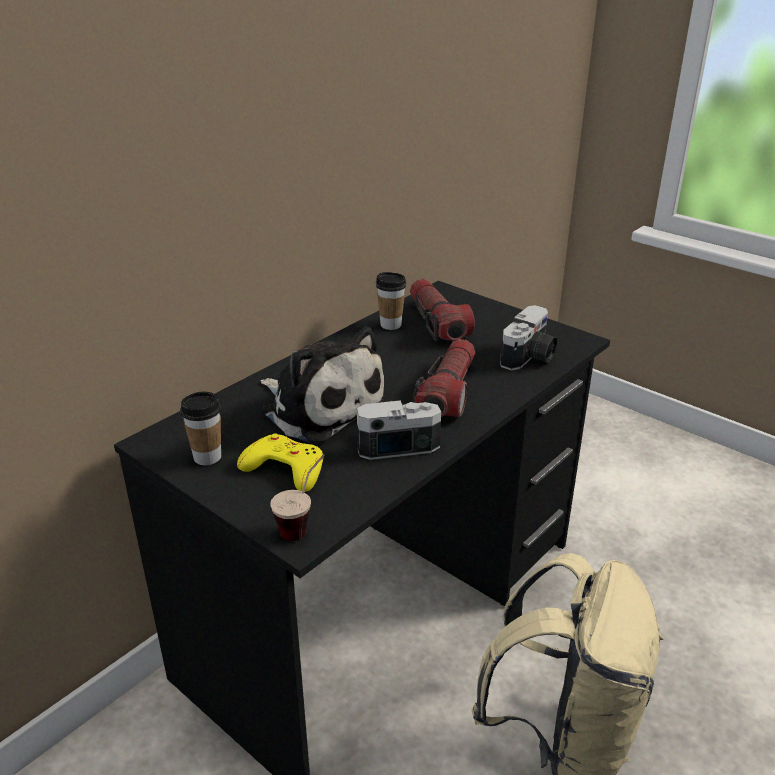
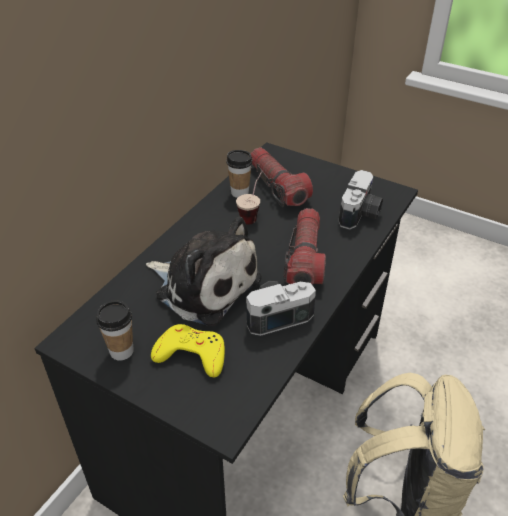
camera: 10 degrees left, 10 degrees up
(303, 524) = (223, 410): cup -> cup (252, 214)

